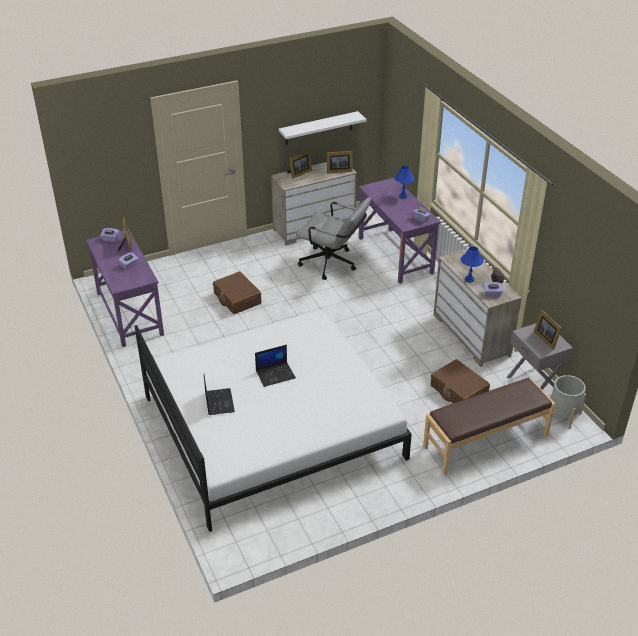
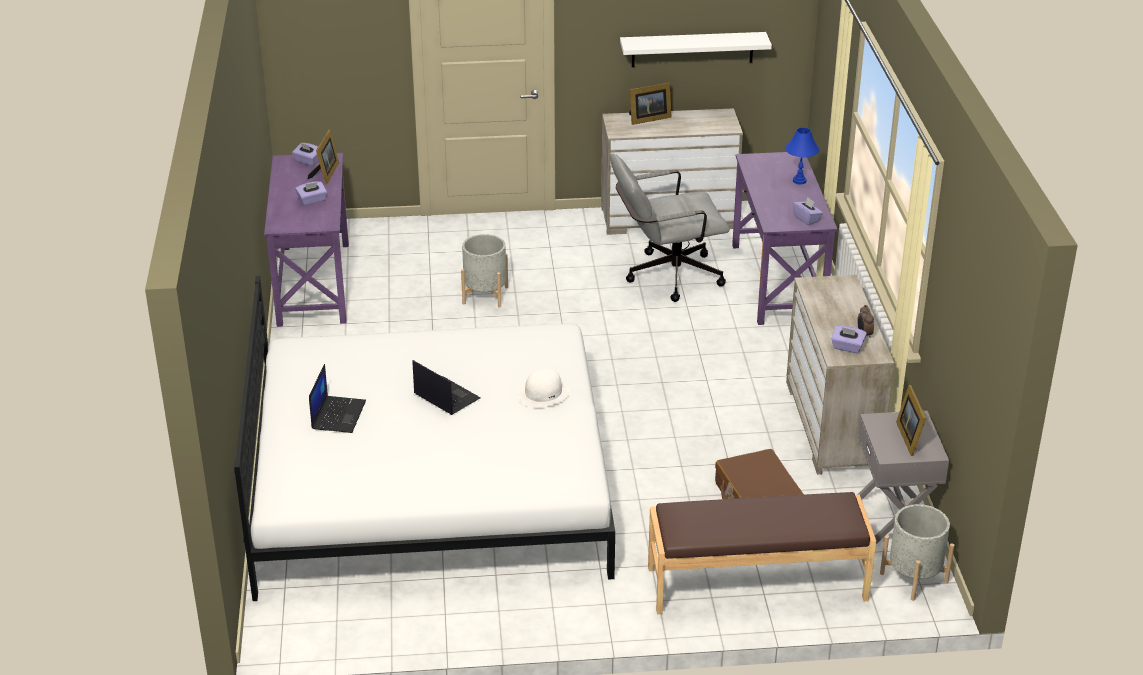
camera: 20 degrees right, 5 degrees down
(237, 298) = (485, 295): brown suitcase -> grey planter
(275, 374) = (445, 396): laptop -> laptop turned 135 degrees counterclockwise
(330, 358) = (543, 392): none -> white hat
(333, 264) = (666, 276): grey office chair -> grey office chair turned 120 degrees clockwise
(338, 170) = (714, 125): picture frame -> none
(469, 279) = (823, 319): blue table lamp -> none

